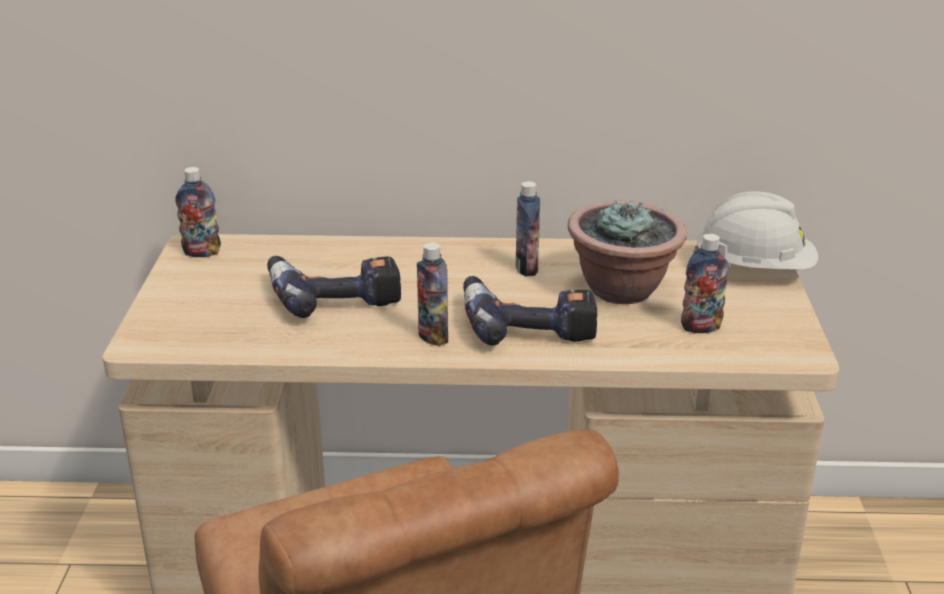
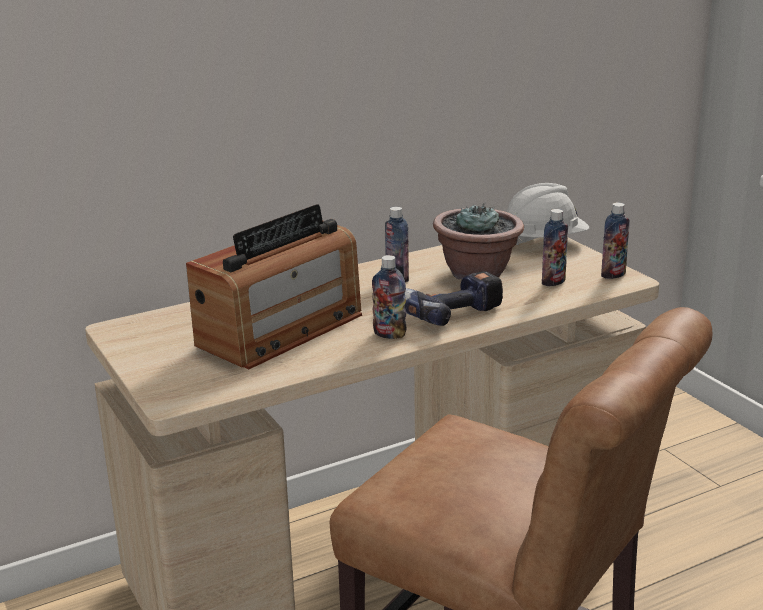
camera: 30 degrees left, 5 degrees down
(202, 252) = (130, 331): bottle -> bottle (613, 274)
(334, 296) = (281, 330): power drill -> radio

